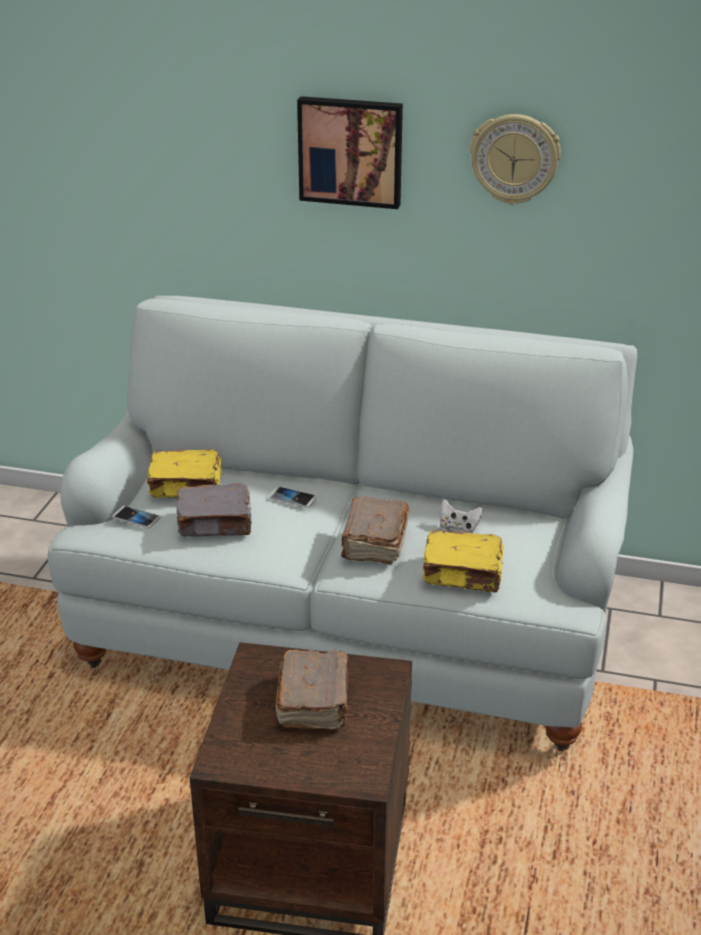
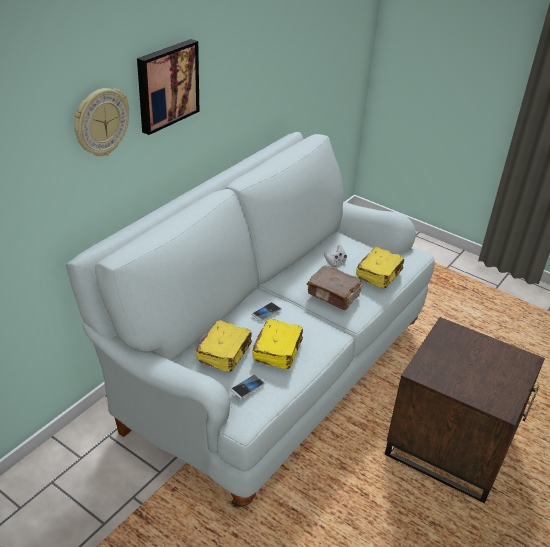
camera: 70 degrees left, 5 degrees up
(216, 523) = (278, 351): grey book -> yellow book
(315, 702) = (464, 360): brown book -> none
(514, 159) = (241, 51): wall clock -> wall clock (101, 122)

